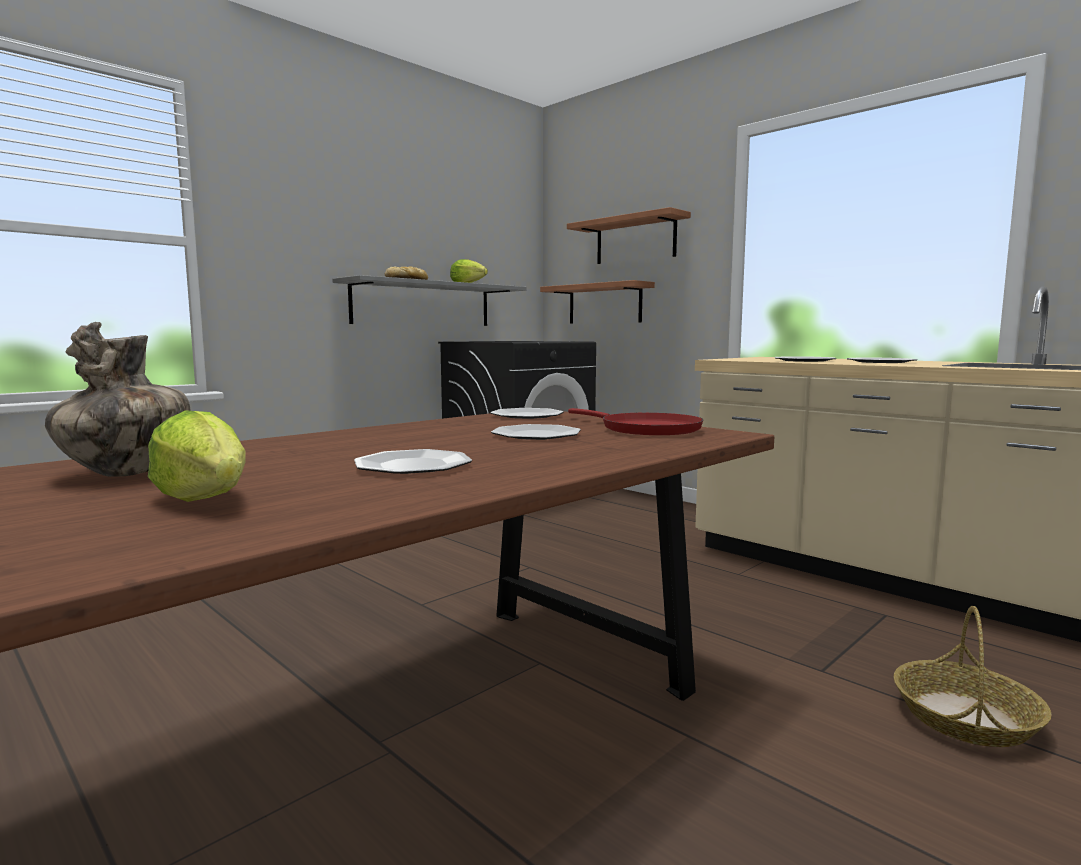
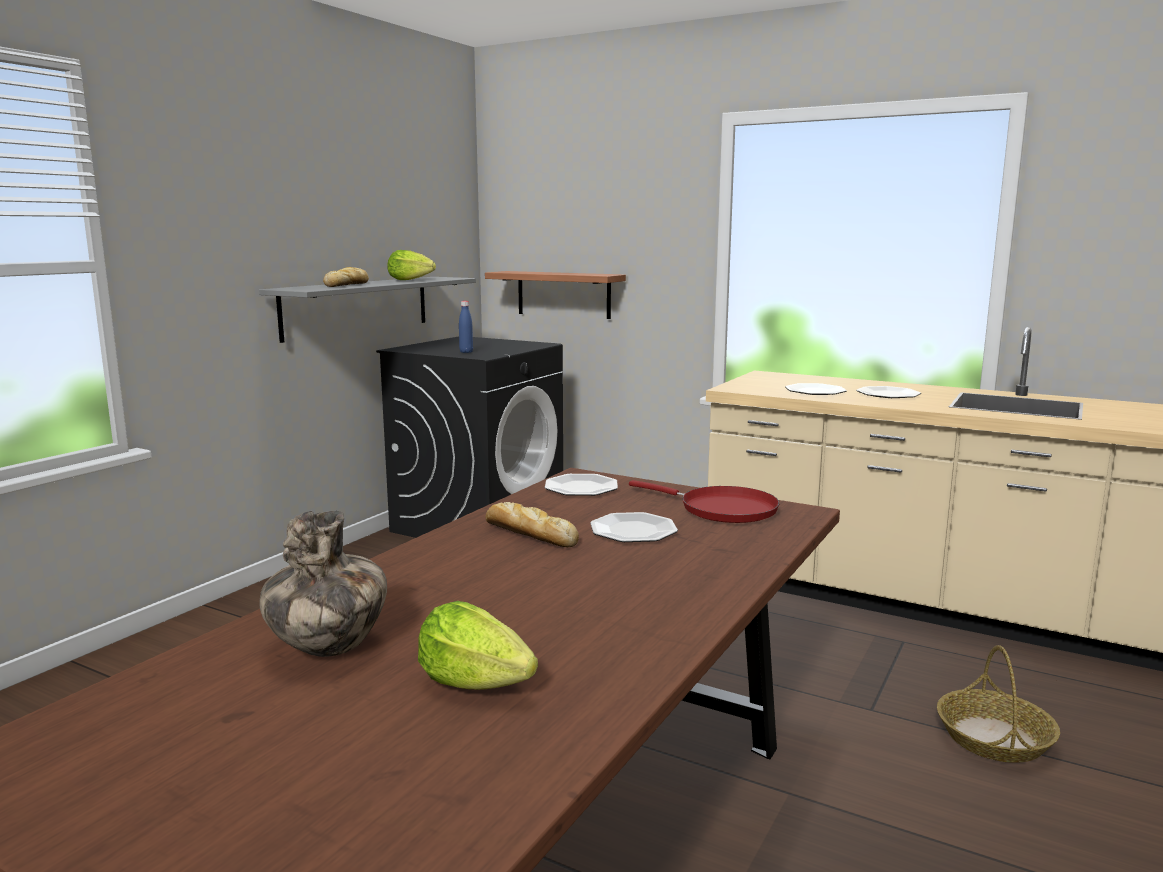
camera: 15 degrees left, 5 degrees up
(412, 466) = (584, 602): plate -> none
(433, 432) = (528, 534): none -> bread
(506, 341) = (466, 352): none -> blue bottle
(635, 240) = (601, 224): shelf -> none

